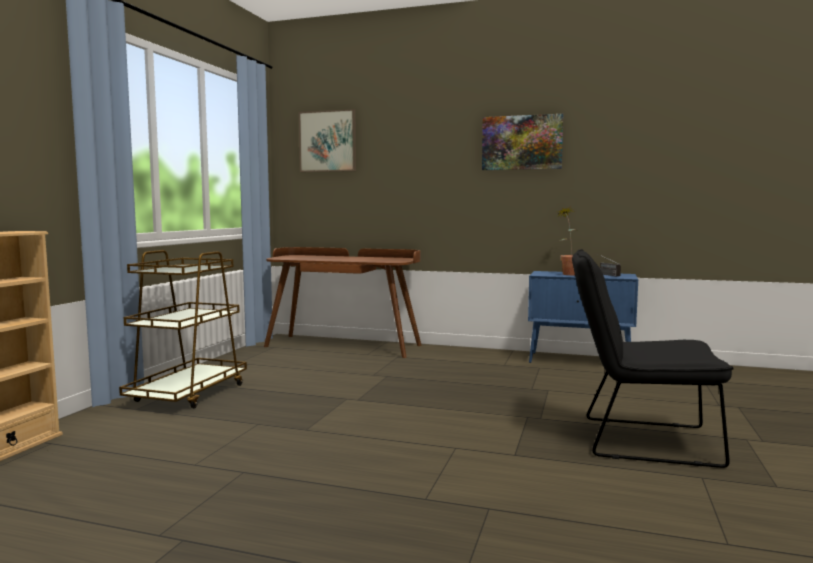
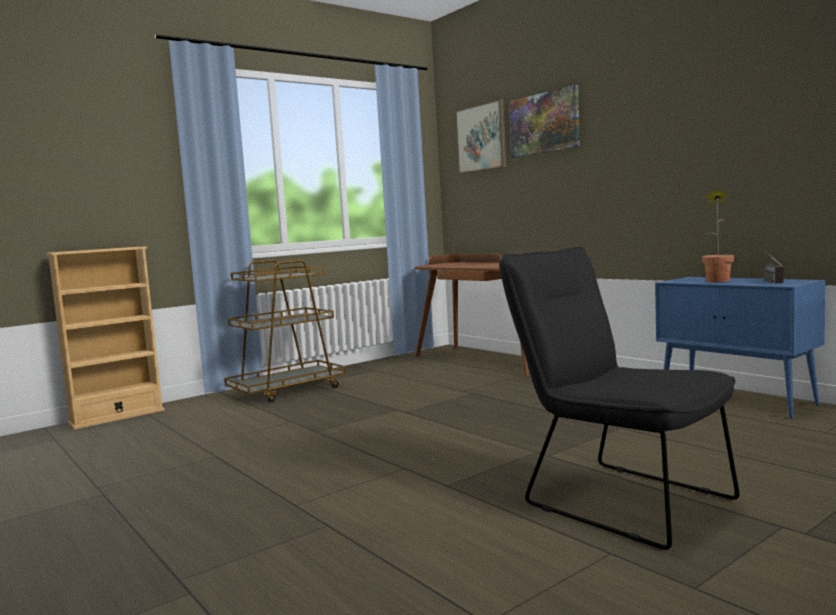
camera: 35 degrees right, 0 degrees up
(522, 142) = (672, 110): picture -> picture (544, 123)

